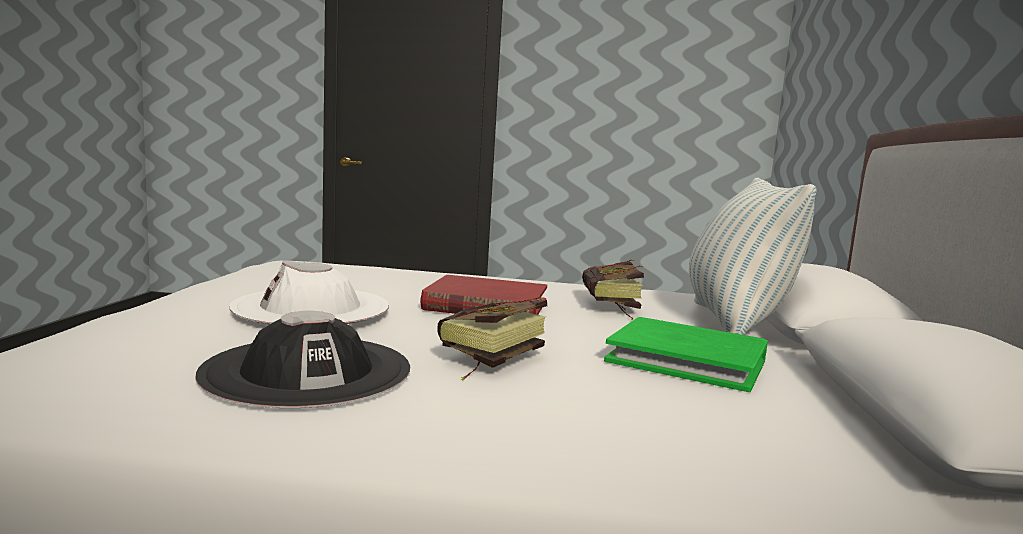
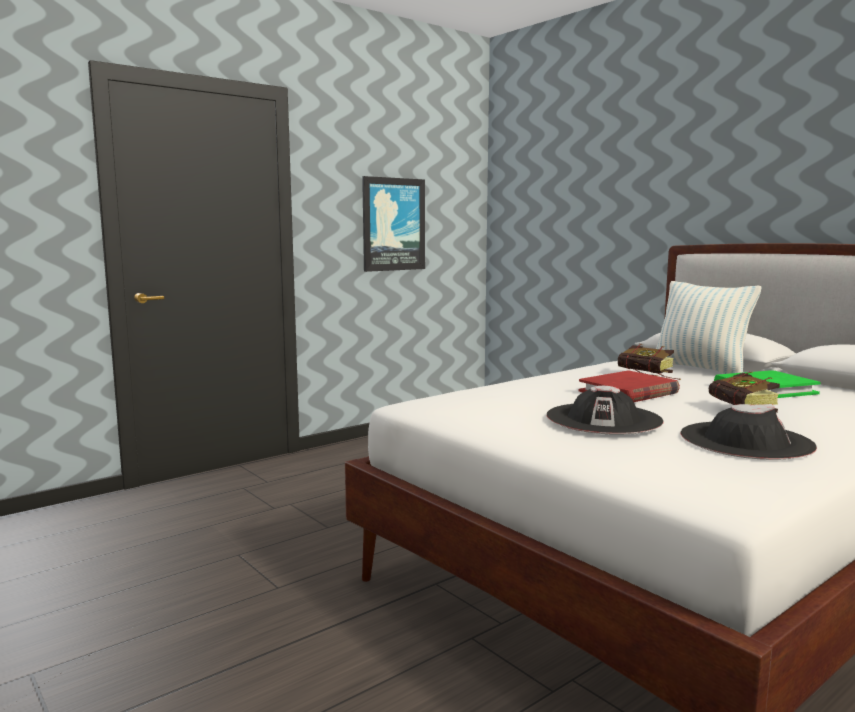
camera: 45 degrees left, 0 degrees up
(312, 307) = (603, 419): white hat -> black hat
(624, 113) = (393, 224): none -> picture

